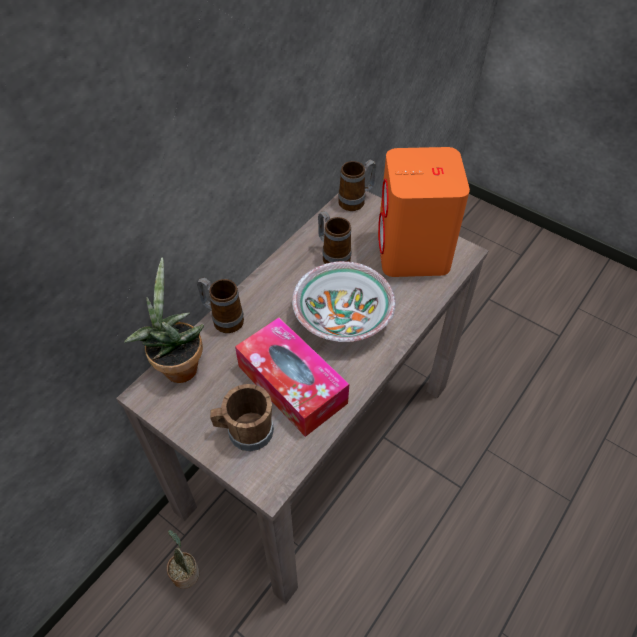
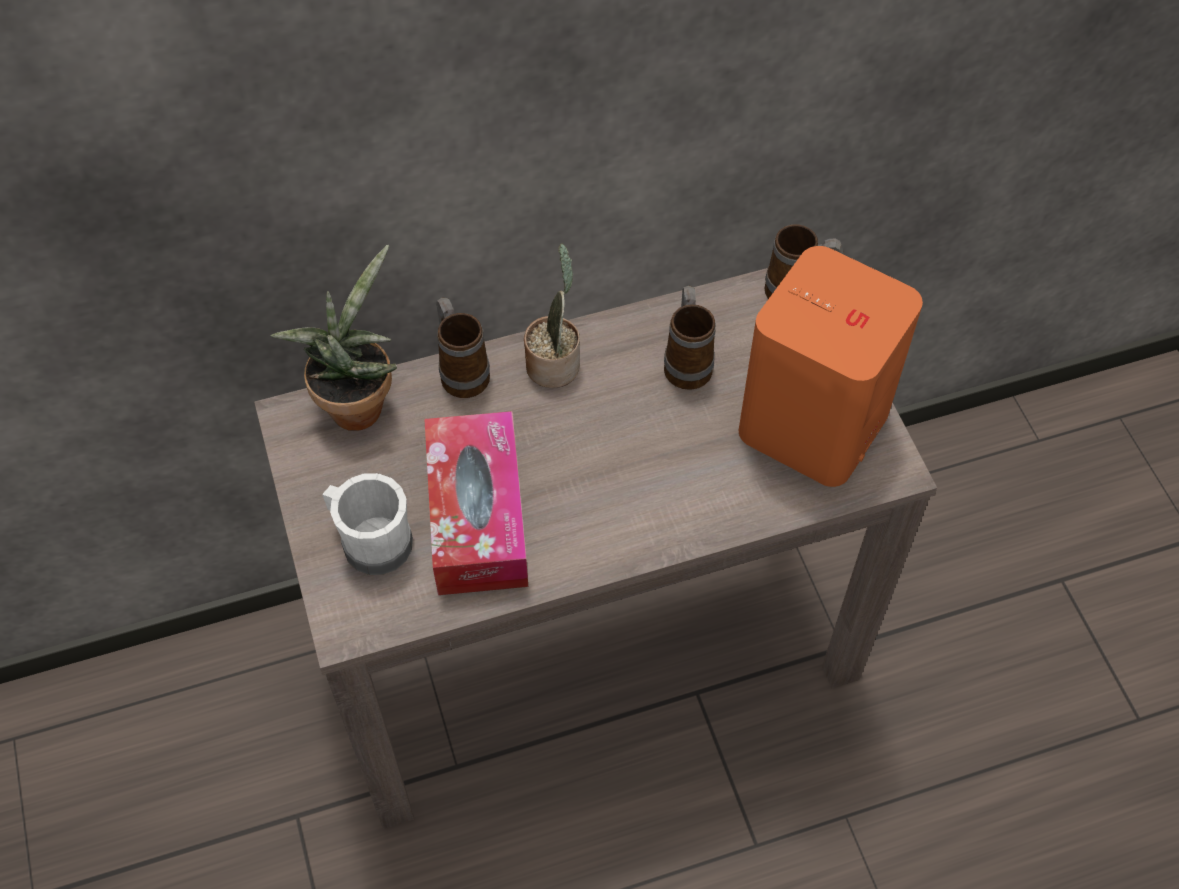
camera: 35 degrees right, 5 degrees up
(185, 572) = (287, 697): potted plant -> potted plant (554, 363)
(245, 431) = (371, 541): brown mug -> white mug
(344, 317) = (625, 463): bowl -> none

